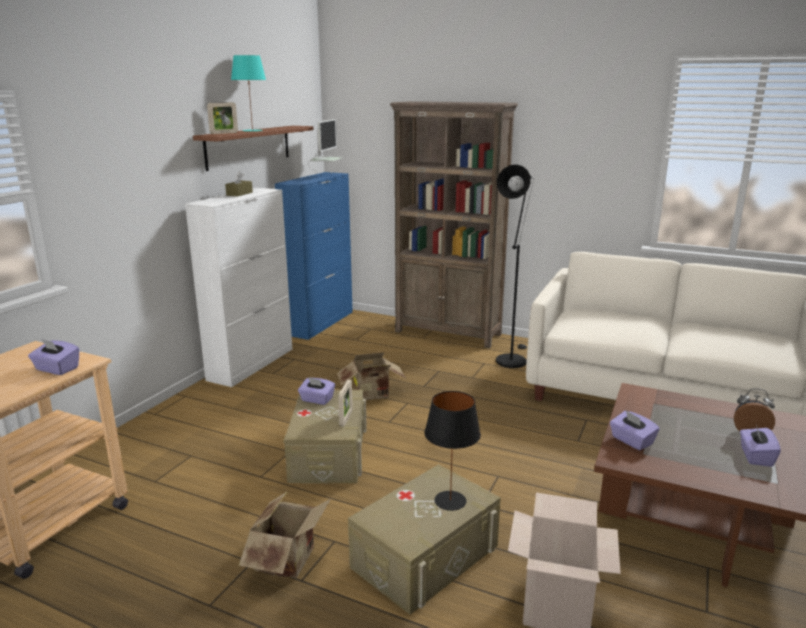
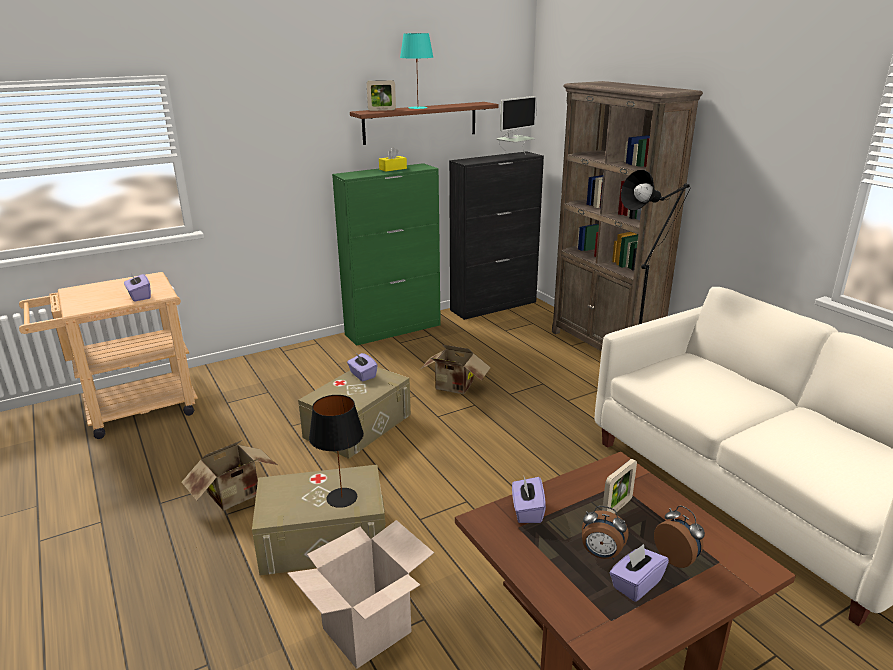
camera: 35 degrees right, 5 degrees up
(239, 194) = (393, 169): brown tissue box -> yellow tissue box
(252, 364) = (394, 329): white cabinet -> green cabinet
(320, 323) = (494, 306): blue cabinet -> black cabinet
(346, 418) = (361, 398): picture frame -> picture frame (617, 508)
(712, 448) = (601, 554): none -> alarm clock

